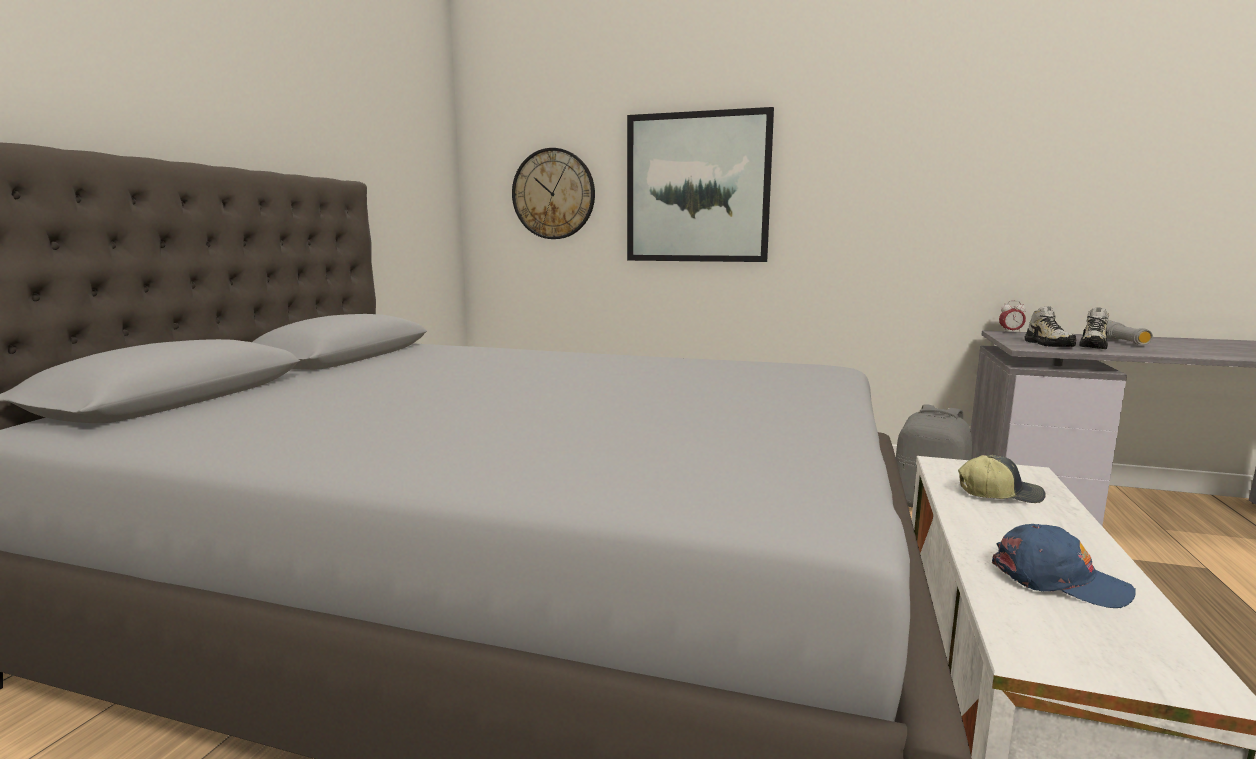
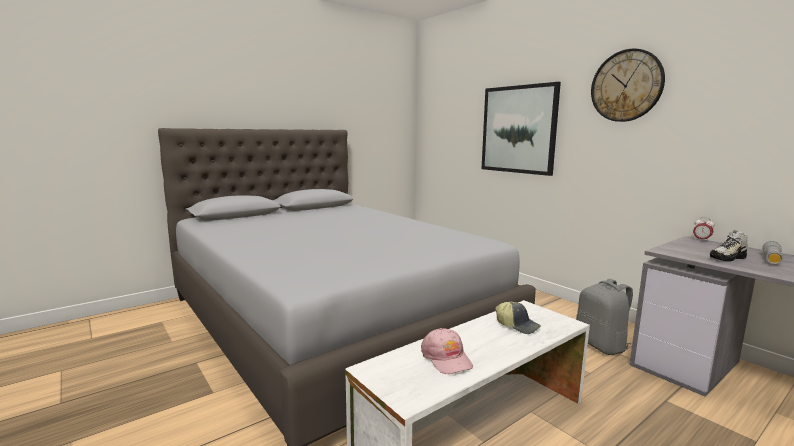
camera: 35 degrees right, 0 degrees up
(553, 194) = (452, 131): wall clock -> wall clock (626, 86)
(1048, 344) = (693, 251): shoe -> none
(1058, 580) = (446, 358): blue cap -> pink cap

